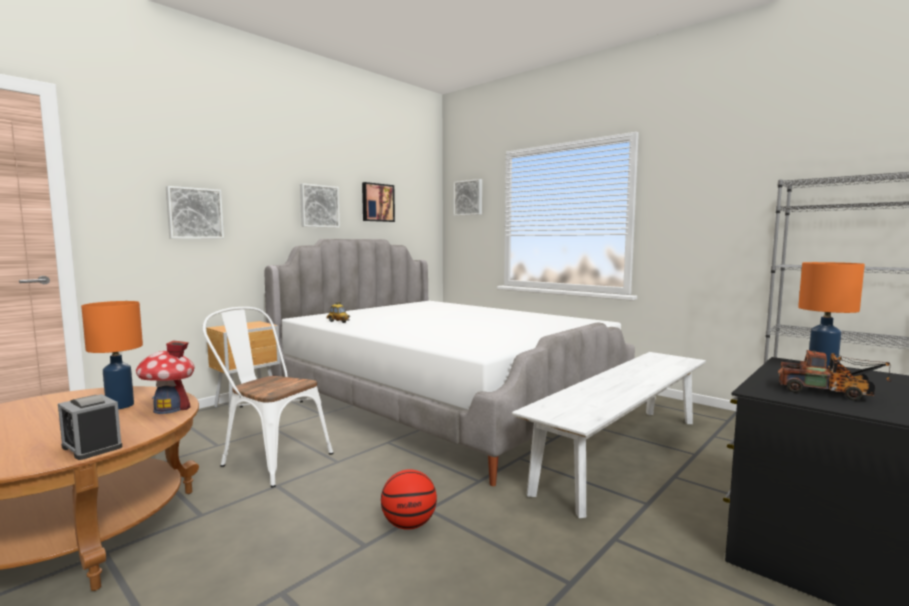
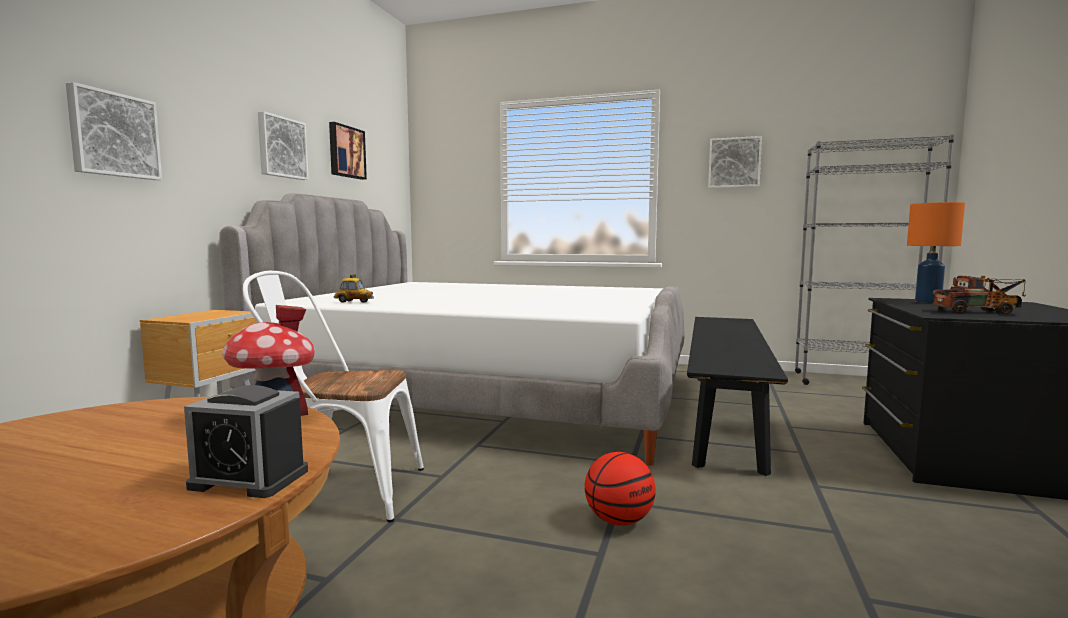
camera: 25 degrees left, 0 degrees up
(119, 406) = (168, 426): orange table lamp -> none
(468, 198) = (449, 156): picture -> picture (734, 163)
(622, 453) = (724, 415): white bench -> black bench

